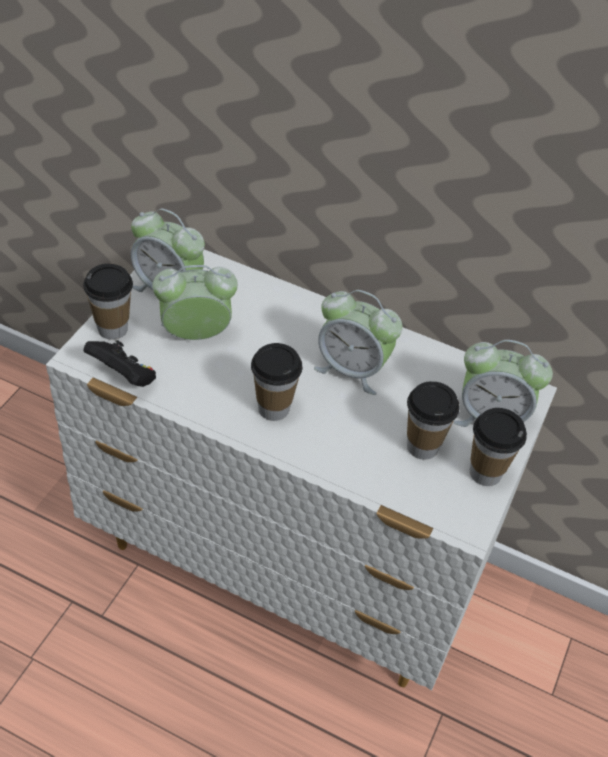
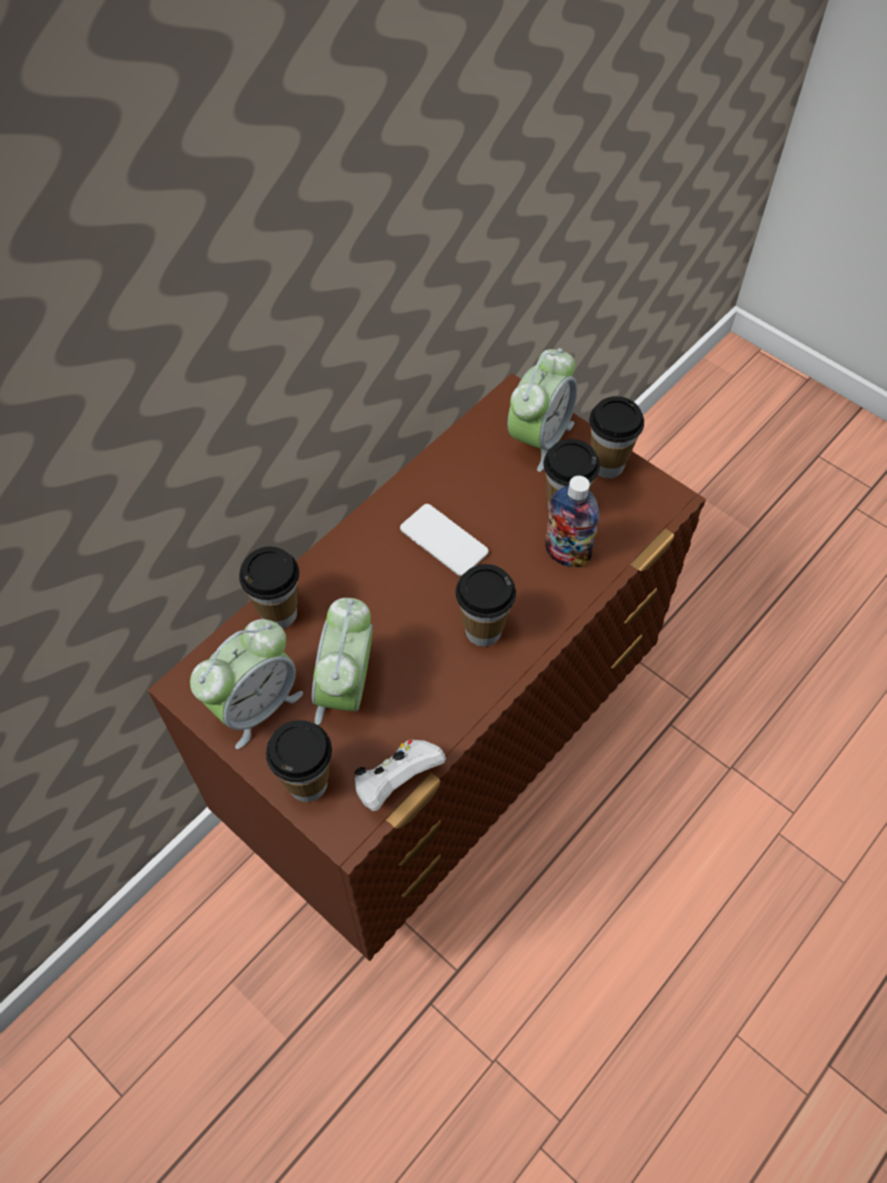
camera: 70 degrees left, 10 degrees up
(124, 377) = (396, 781): black game controller -> white game controller
(249, 286) = (279, 613): none -> cup
(287, 567) = (445, 756): white dresser -> brown dresser
(352, 369) = (444, 541): alarm clock -> phone
(372, 455) = (566, 554): none -> bottle

